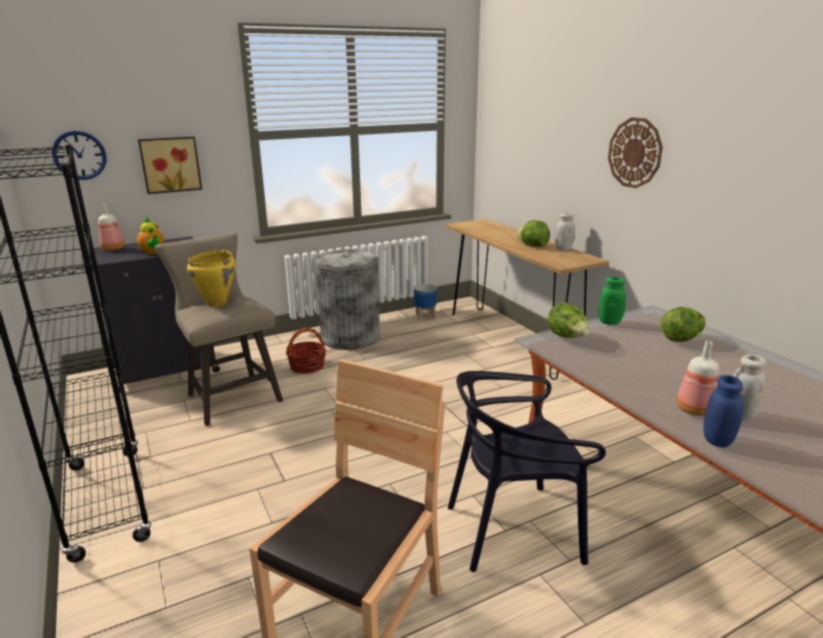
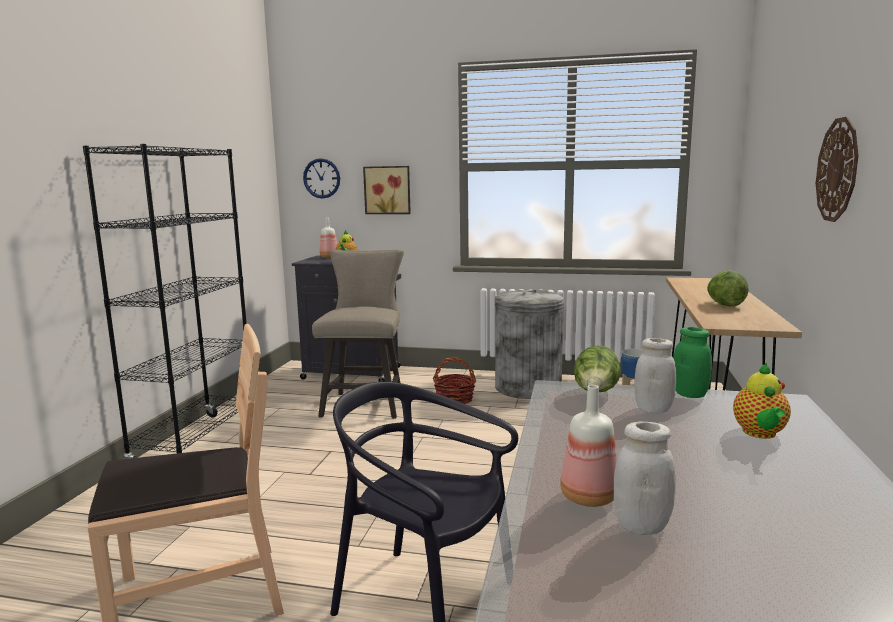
camera: 40 degrees right, 10 degrees down
(217, 303) = (356, 307): yellow cooking pot -> none
(563, 249) = (761, 313): white jar -> white jar (653, 409)
(681, 338) = (760, 434): lettuce -> teapot
(717, 440) = (540, 533): blue jar -> none

